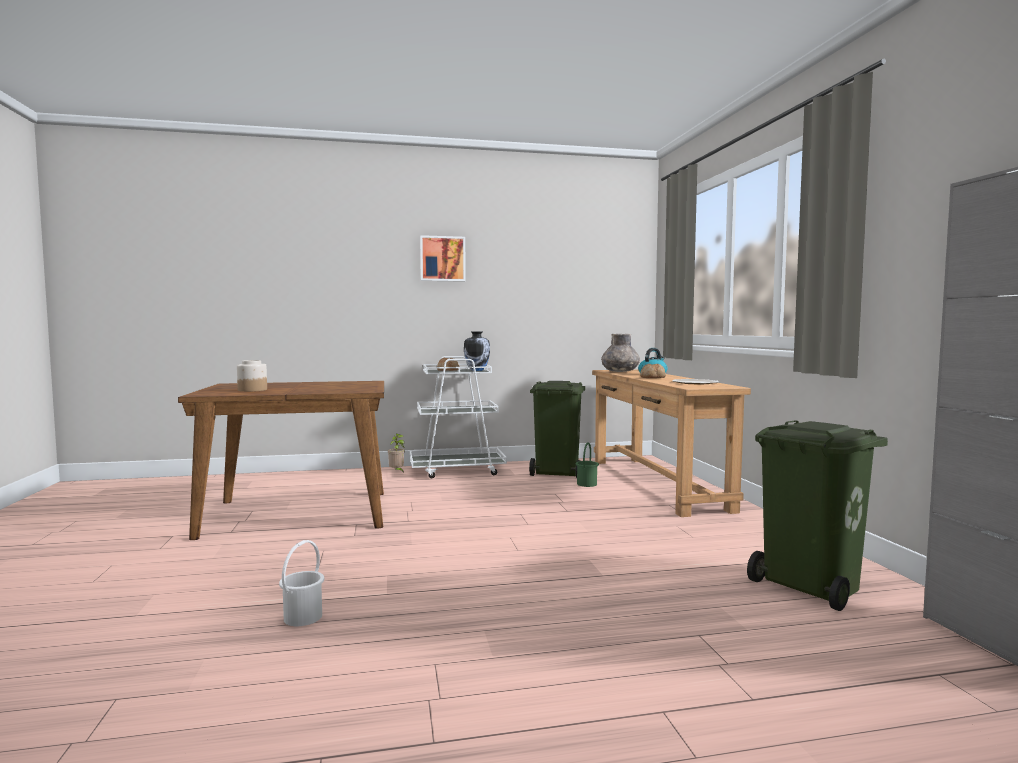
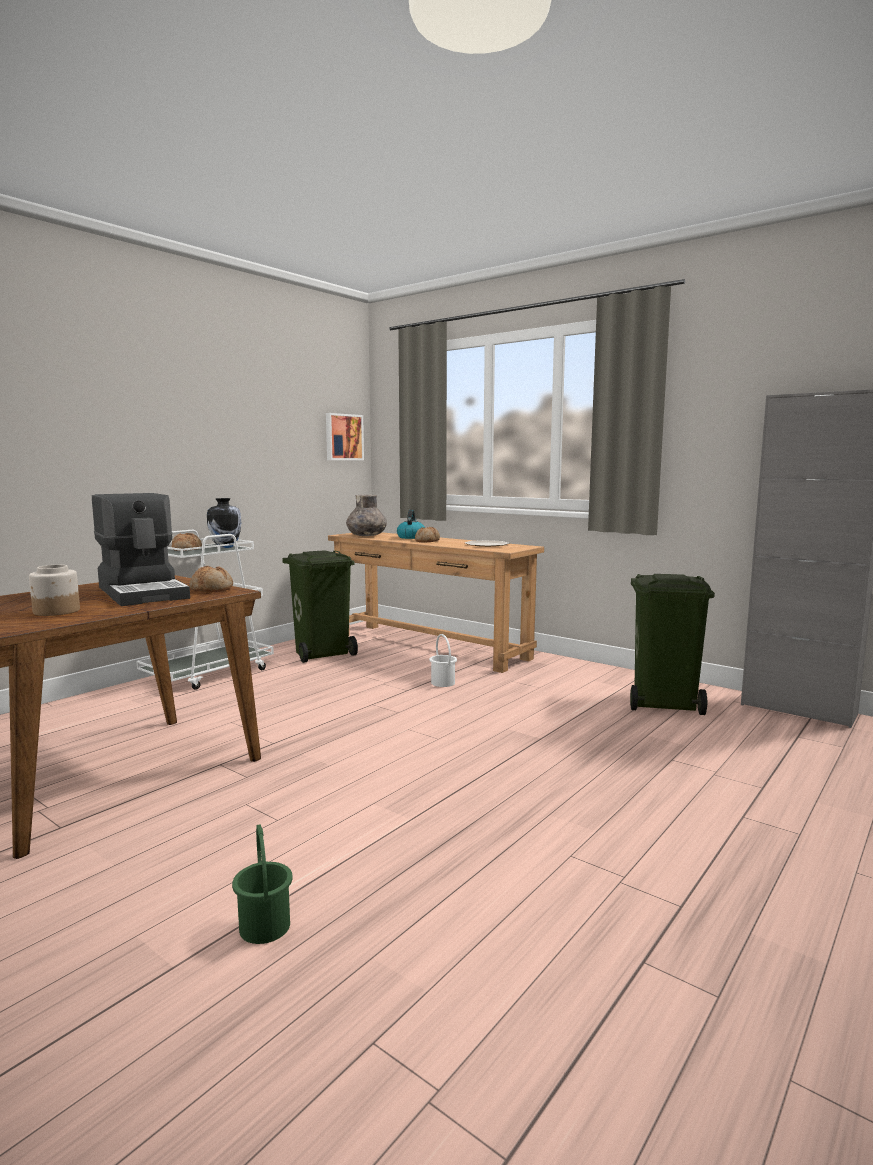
camera: 40 degrees left, 5 degrees up
(302, 617) = (380, 874): white bucket -> white bucket (442, 683)
(325, 387) = (144, 593): none -> coffee machine
(364, 389) = (212, 589): none -> bread
(397, 472) = (133, 691): potted plant -> none
(442, 259) = (157, 401): picture -> picture (343, 437)
(586, 484) = (373, 660): green bucket -> green bucket (264, 927)

